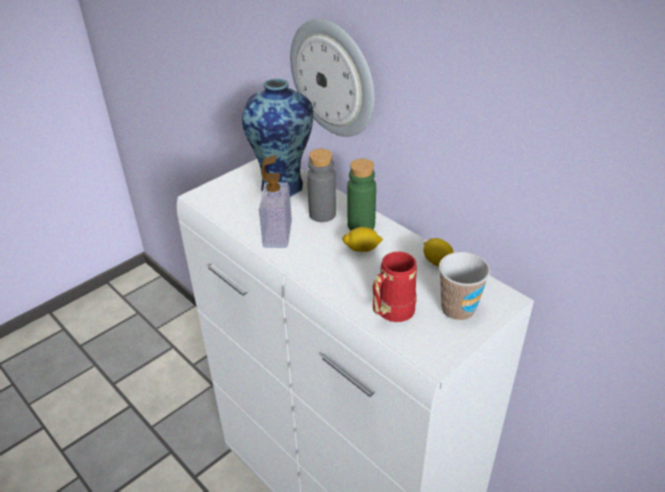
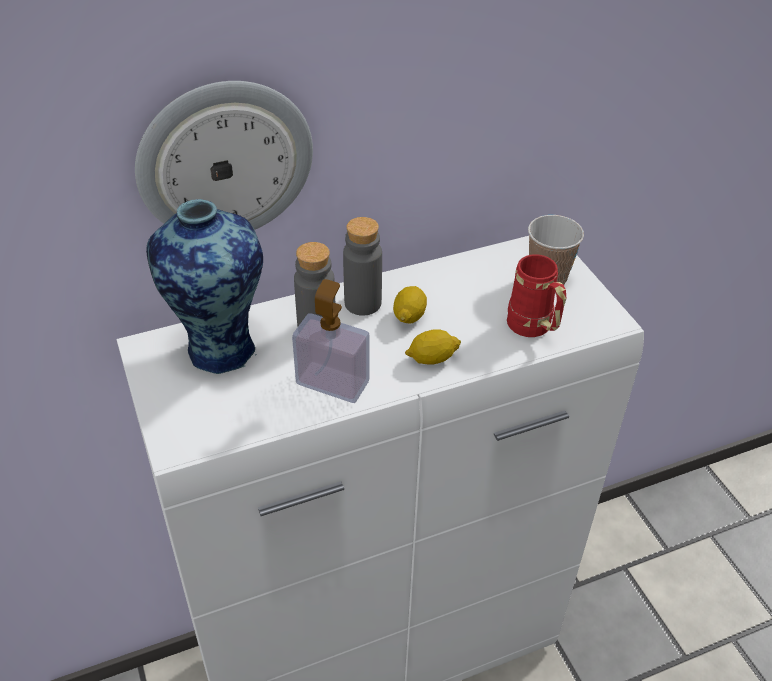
camera: 70 degrees left, 5 degrees up
(361, 225) = (362, 303): green bottle -> grey bottle
(437, 261) = (464, 268): lemon -> lemon (432, 359)

